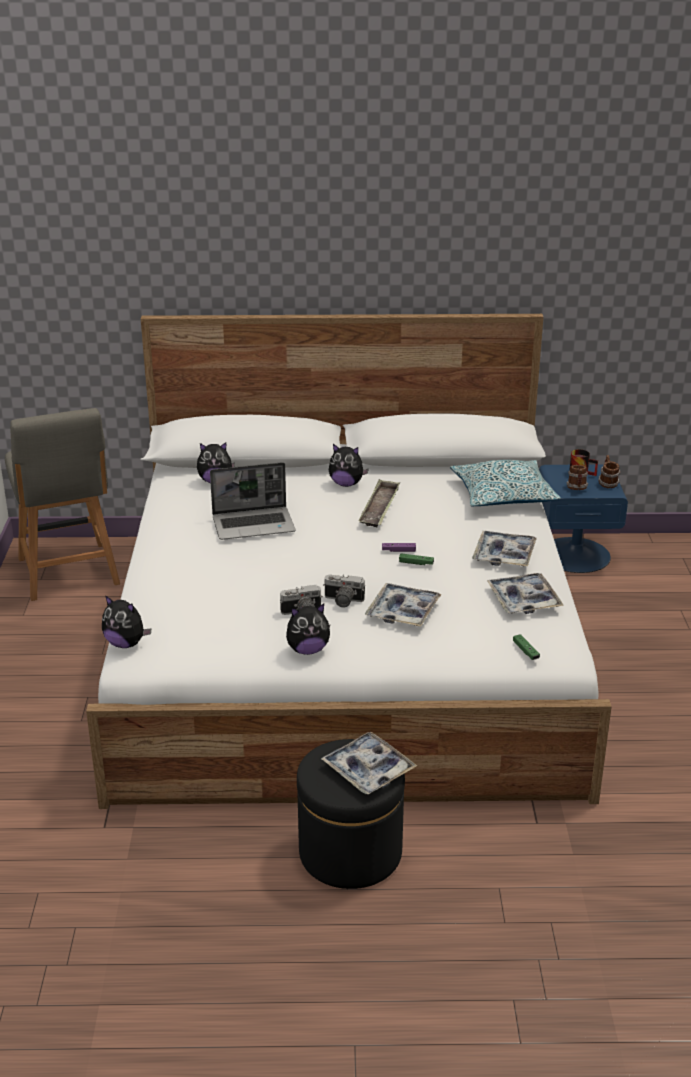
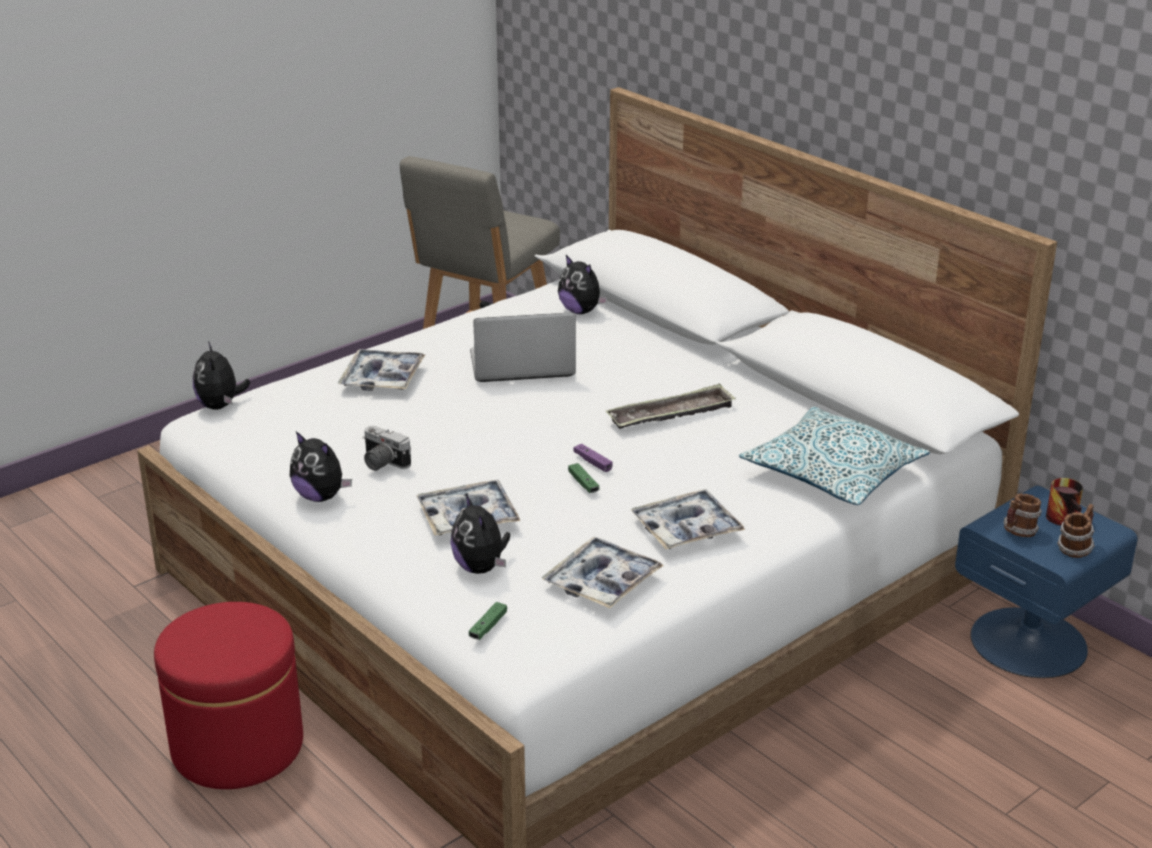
camera: 50 degrees right, 0 degrees up
(254, 524) = (520, 366): laptop -> laptop turned 135 degrees clockwise
(342, 601) = (441, 475): camera -> none
(346, 484) = (694, 375): plush toy -> plush toy (481, 568)
(350, 853) = (237, 746): black ottoman -> red ottoman
(368, 770) = (234, 649): tray -> tray (382, 378)

